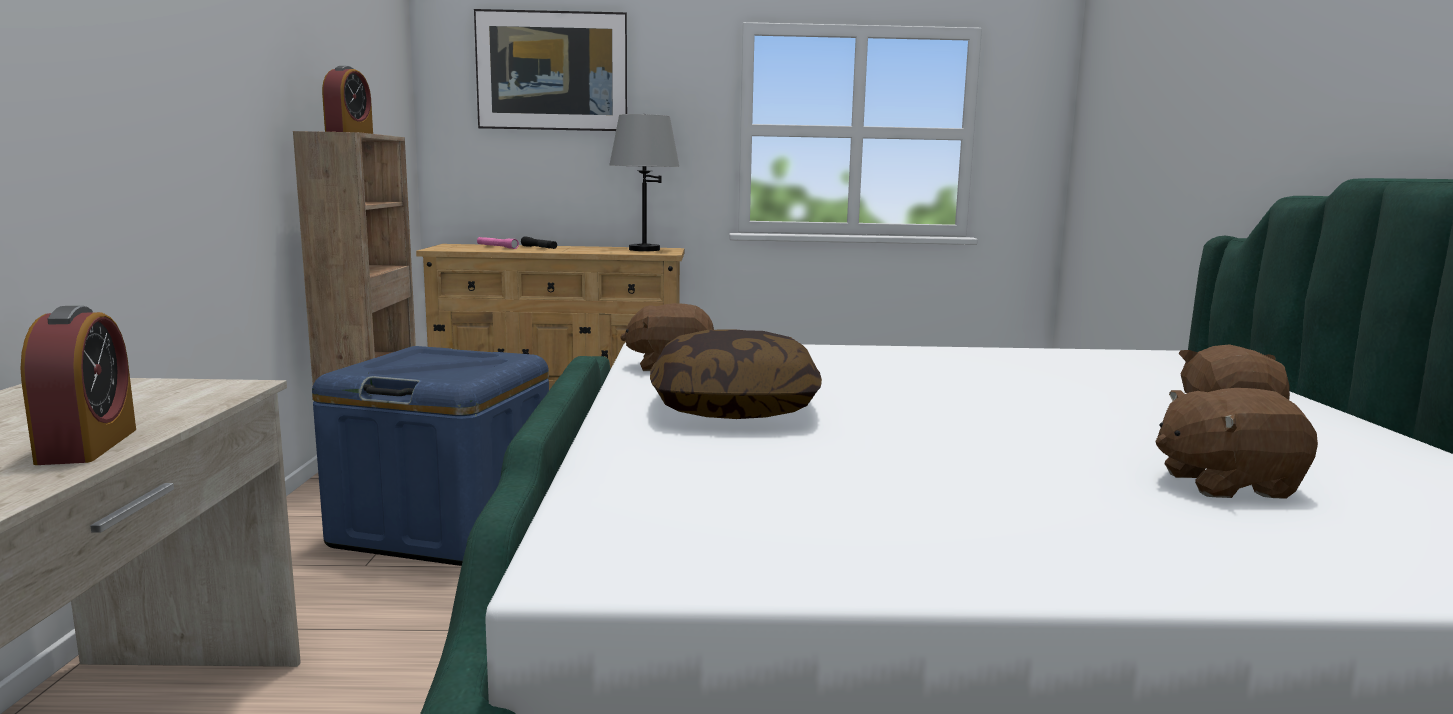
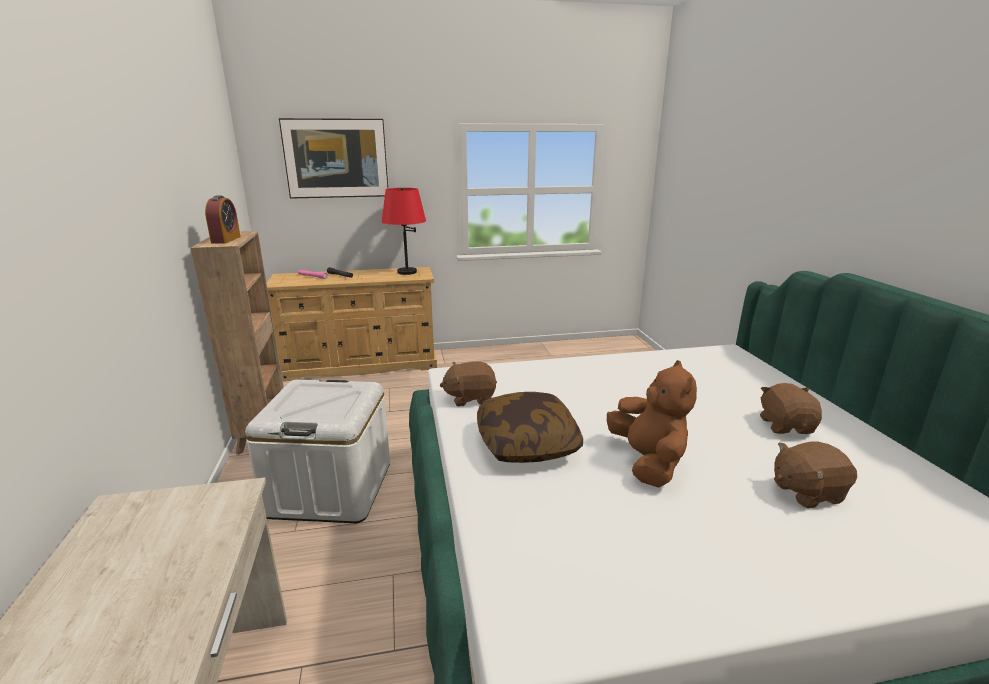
camera: 10 degrees left, 10 degrees up
(88, 446) = (186, 593): alarm clock -> none
(444, 525) = (330, 489): blue storage box -> white storage box
(643, 249) = (406, 272): grey table lamp -> red table lamp
(935, 437) = (648, 462): none -> brown plush toy

